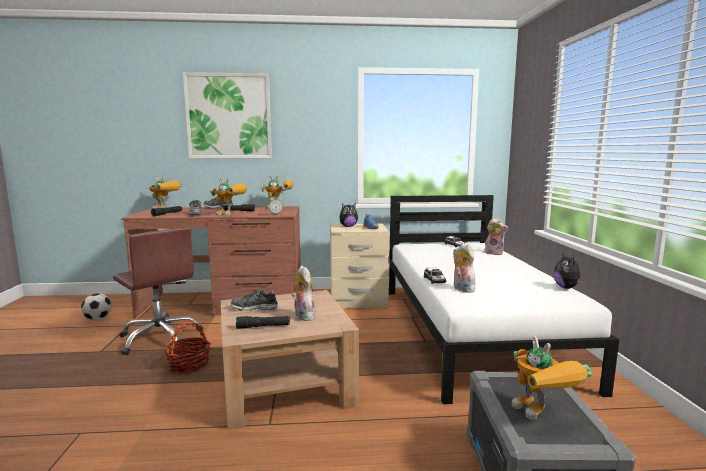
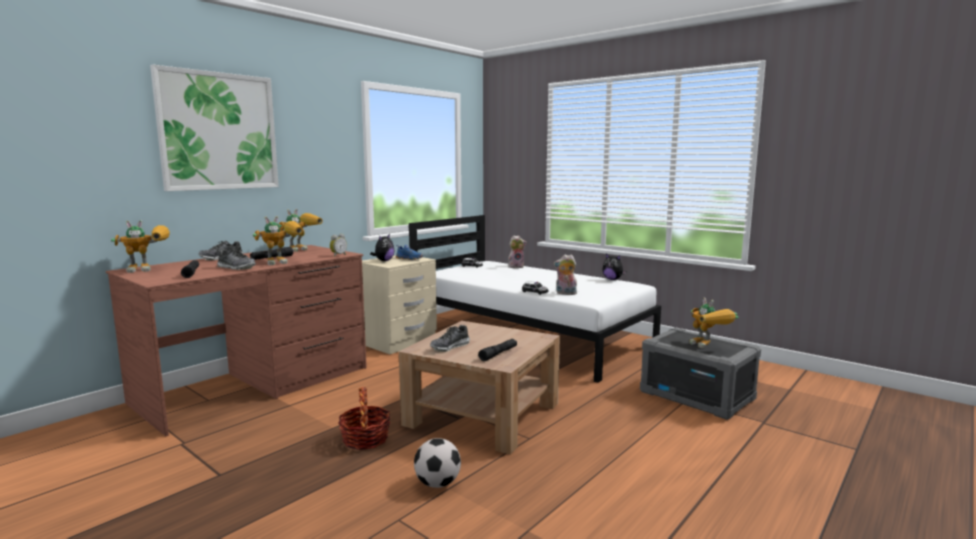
camera: 45 degrees left, 0 degrees up
(98, 319) = (104, 457): football -> football (437, 483)
(160, 338) = (266, 436): brown office chair -> none
(303, 316) = (503, 340): plush toy -> none
(542, 416) = (709, 346): toy robot -> toy robot turned 45 degrees clockwise

